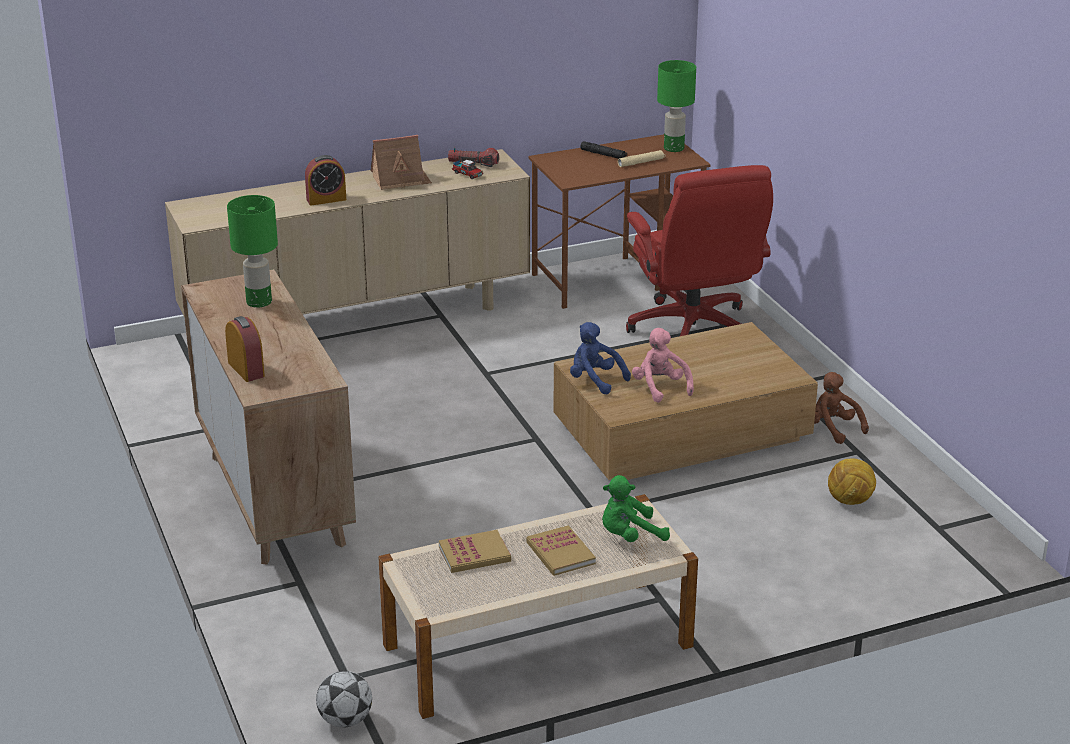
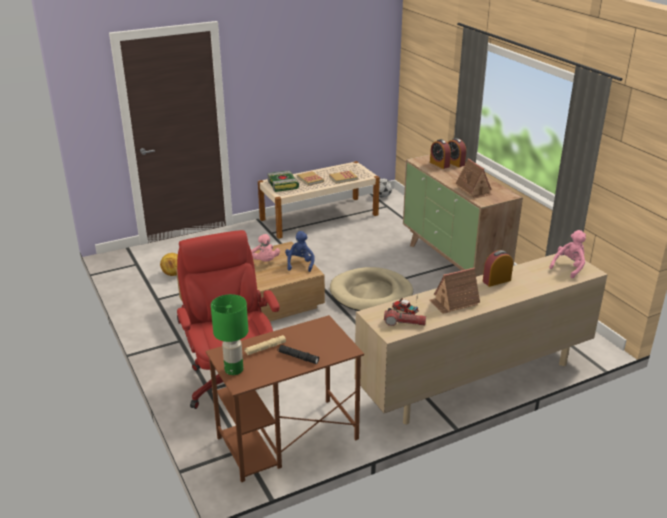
camera: 175 degrees right, 0 degrees up
(208, 211) = (569, 267): none -> pink plush toy
(258, 302) = (474, 190): green table lamp -> toy house
(281, 367) = (439, 164): none -> alarm clock
(464, 443) = (371, 293): none -> beige dog bed
(595, 380) = (300, 264): blue plush toy -> blue plush toy turned 120 degrees counterclockwise
(629, 536) = (283, 185): green plush toy -> book
(833, 429) = (164, 312): brown plush toy -> none

